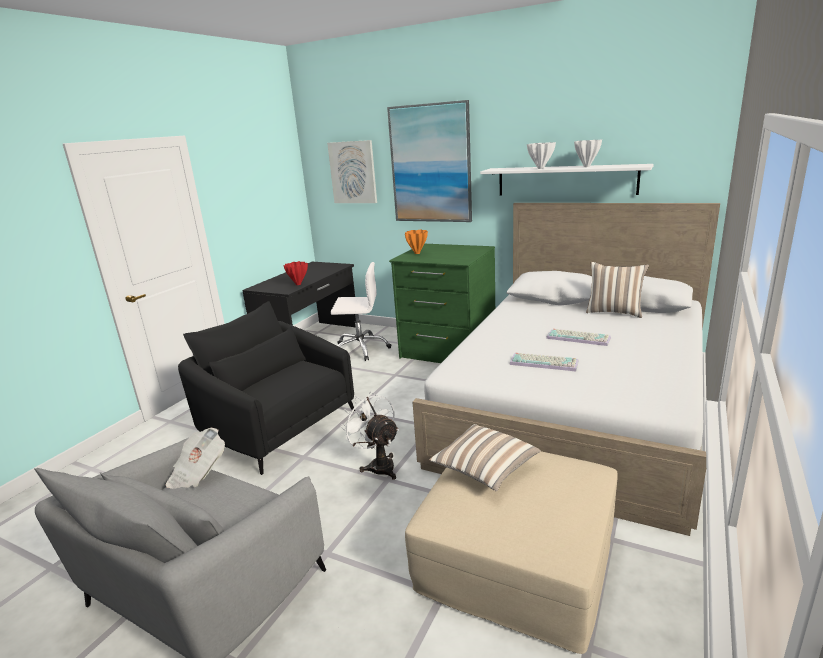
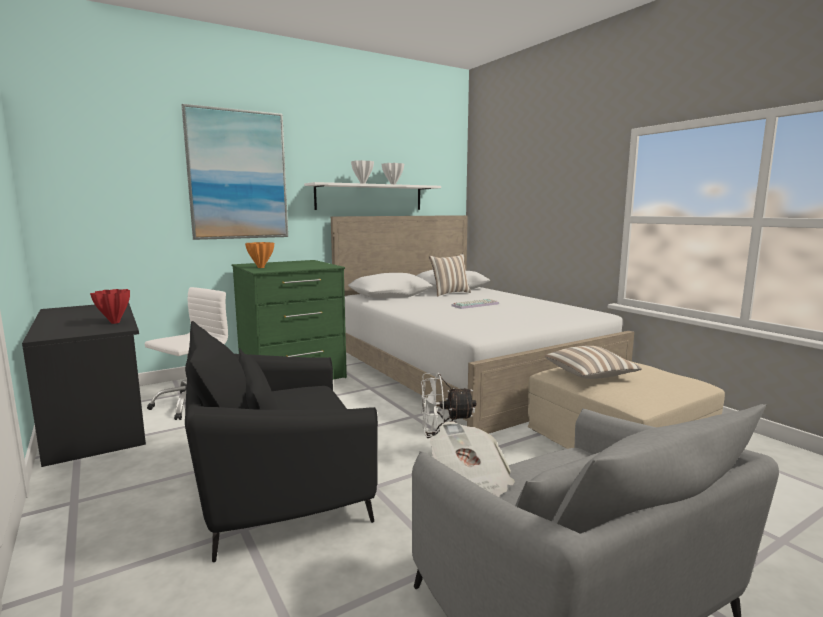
camera: 60 degrees left, 10 degrees down
(353, 172) = (120, 178): picture -> none
(544, 362) = (500, 316): keyboard -> none

